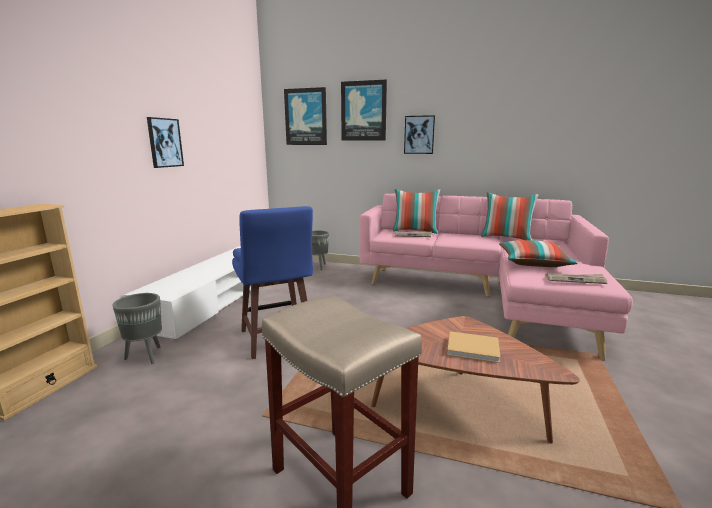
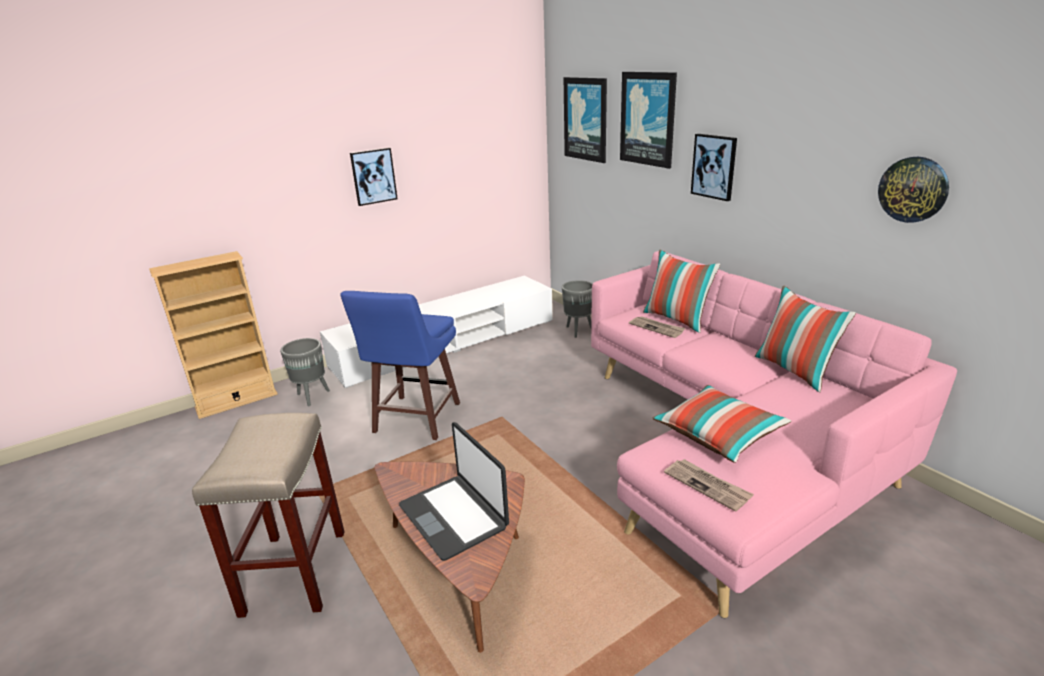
camera: 40 degrees right, 10 degrees up
(474, 349) = (454, 516): beige book -> laptop
(546, 129) = (913, 189): none -> wall clock

